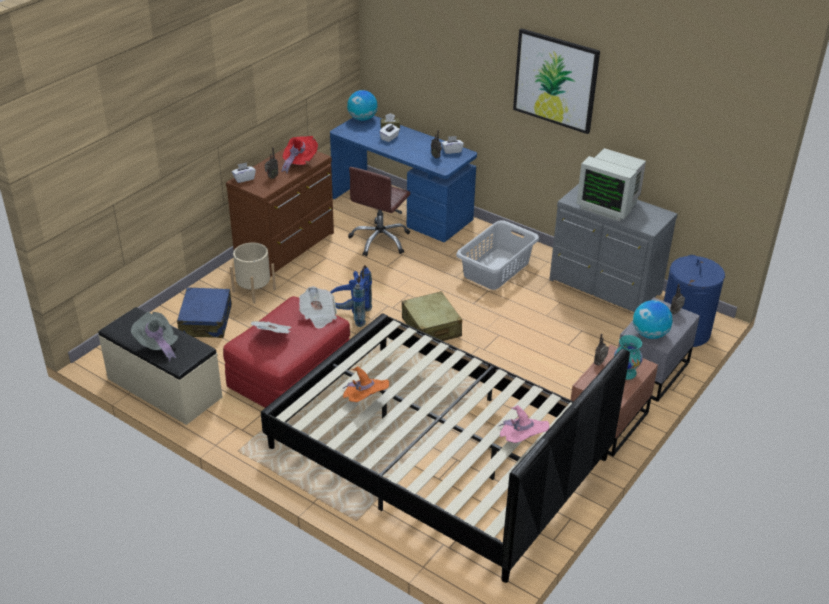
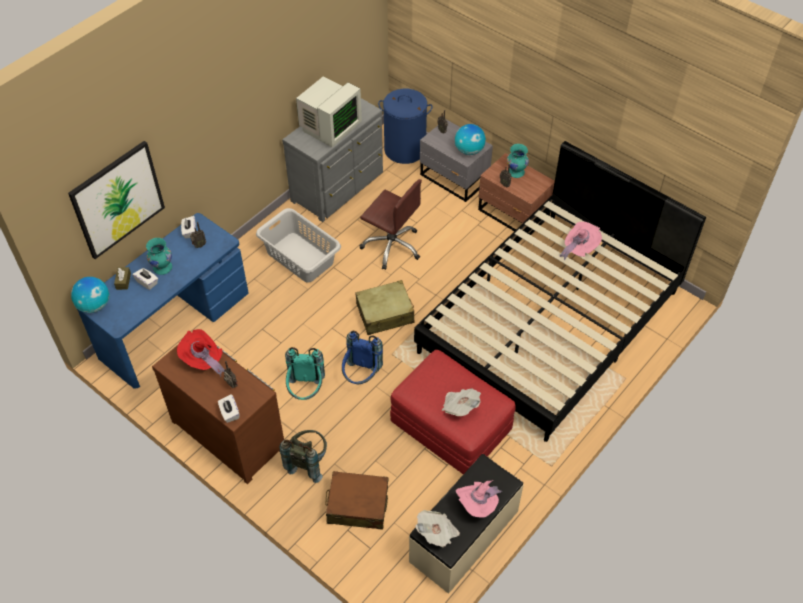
camera: 85 degrees left, 15 degrees up
(157, 346) = (478, 505): grey hat -> pink hat
(206, 321) = (357, 505): blue suitcase -> brown suitcase
(254, 290) = (308, 462): beige planter -> grey backpack
(318, 316) = (431, 370): newspaper -> newspaper (437, 533)
(331, 284) = (306, 391): none -> turquoise backpack
(365, 400) = (536, 344): orange hat -> none
(380, 240) = (233, 346): brown office chair -> brown office chair (392, 246)
(407, 143) = (163, 268): none -> turquoise vase
(555, 80) = (239, 88): picture -> picture (117, 199)

